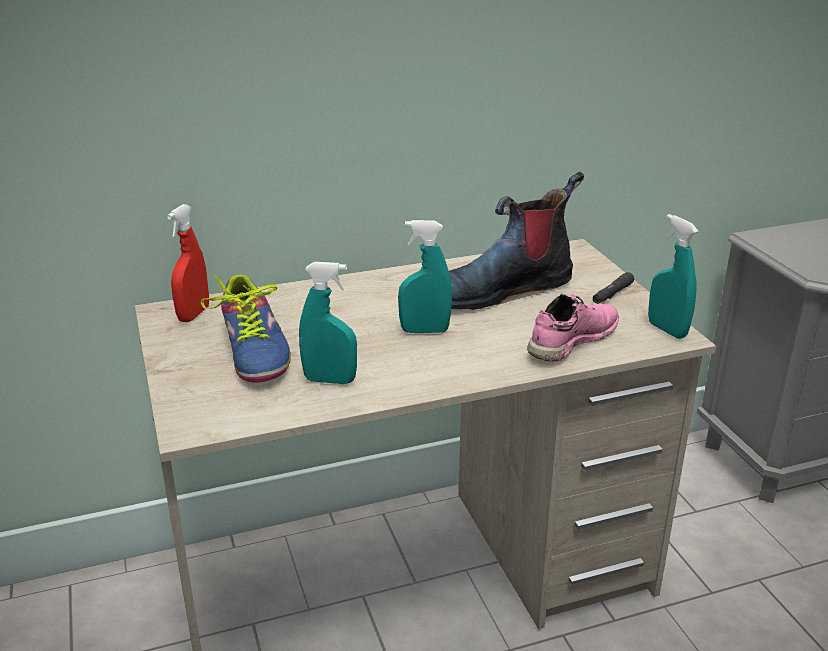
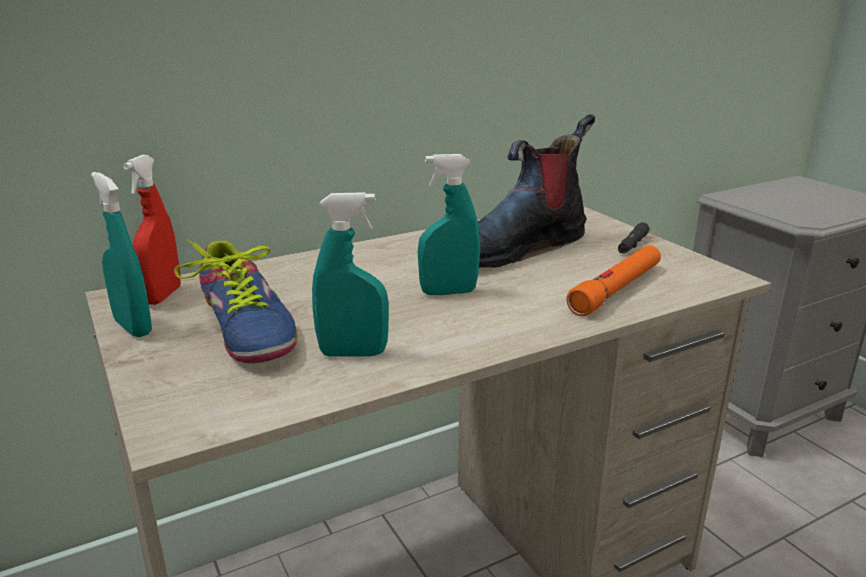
camera: 10 degrees left, 5 degrees down
(571, 340) = (617, 289): pink shoe -> orange flashlight
(667, 330) = (711, 272): turquoise spray bottle -> turquoise spray bottle (133, 327)

